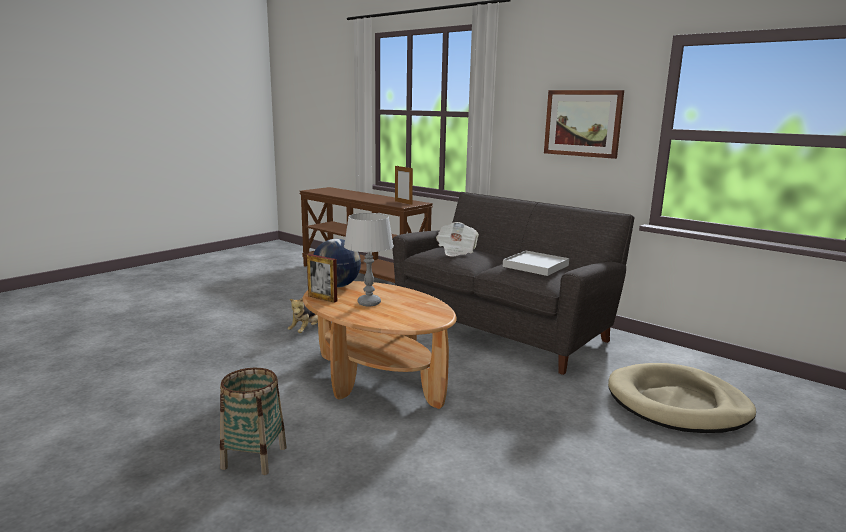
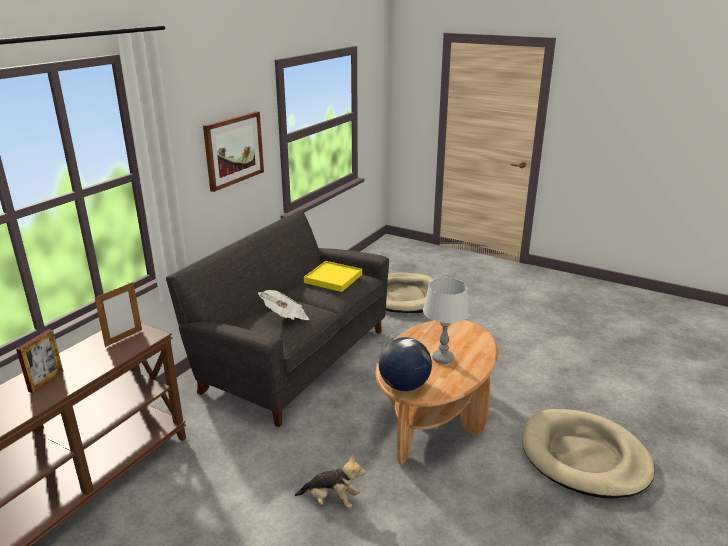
camera: 100 degrees left, 10 degrees up
(254, 457) = (584, 457): basket -> beige dog bed
(322, 298) = (446, 386): picture frame -> picture frame (46, 381)
(535, 266) = (333, 278): white tray -> yellow tray

